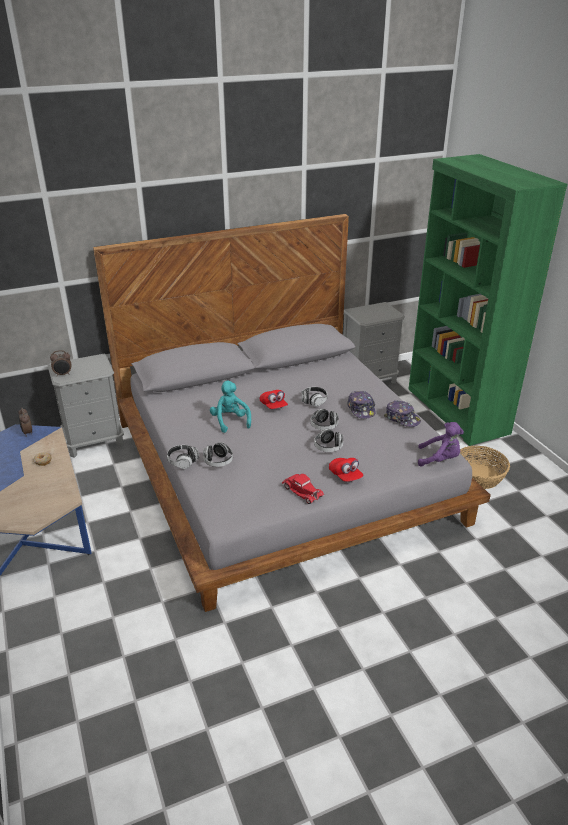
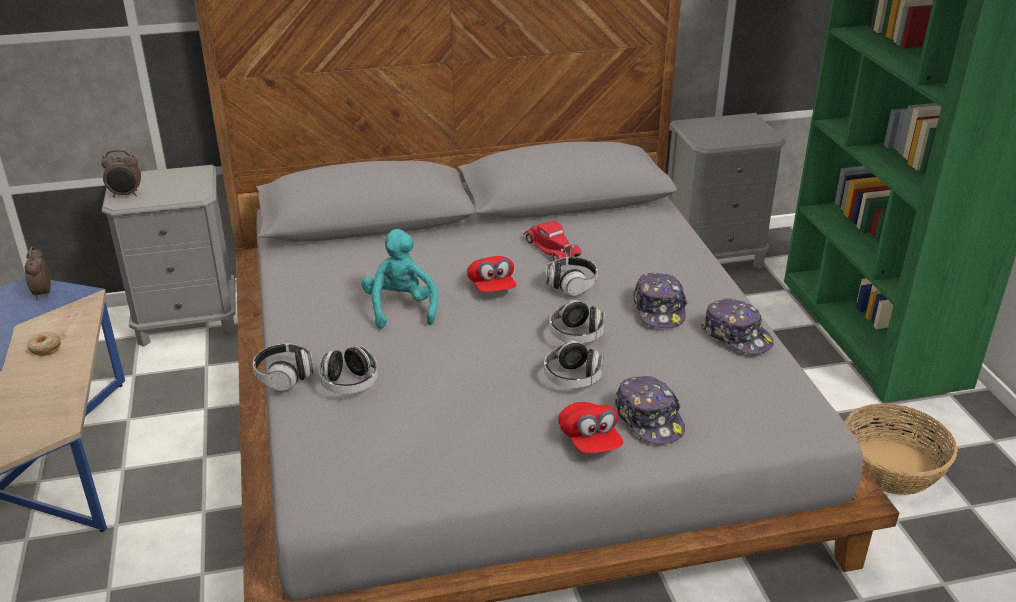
camera: 10 degrees right, 0 degrees up
(302, 491) = (492, 462): red toy car -> red toy car (551, 247)
(371, 463) = (649, 419): none -> cap
(440, 459) = (795, 428): purple plush toy -> none

